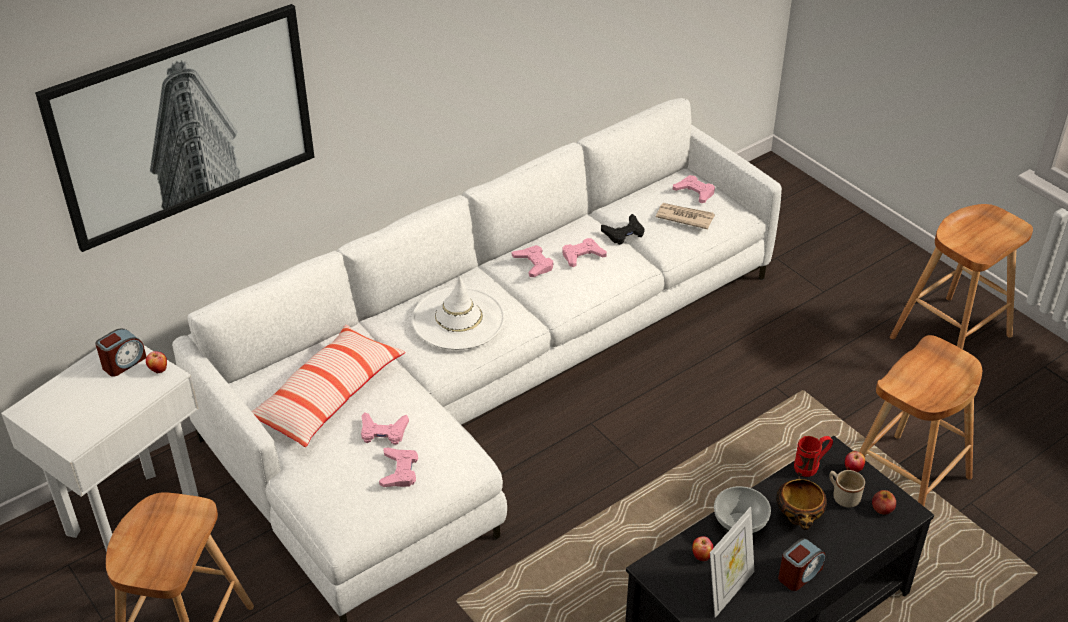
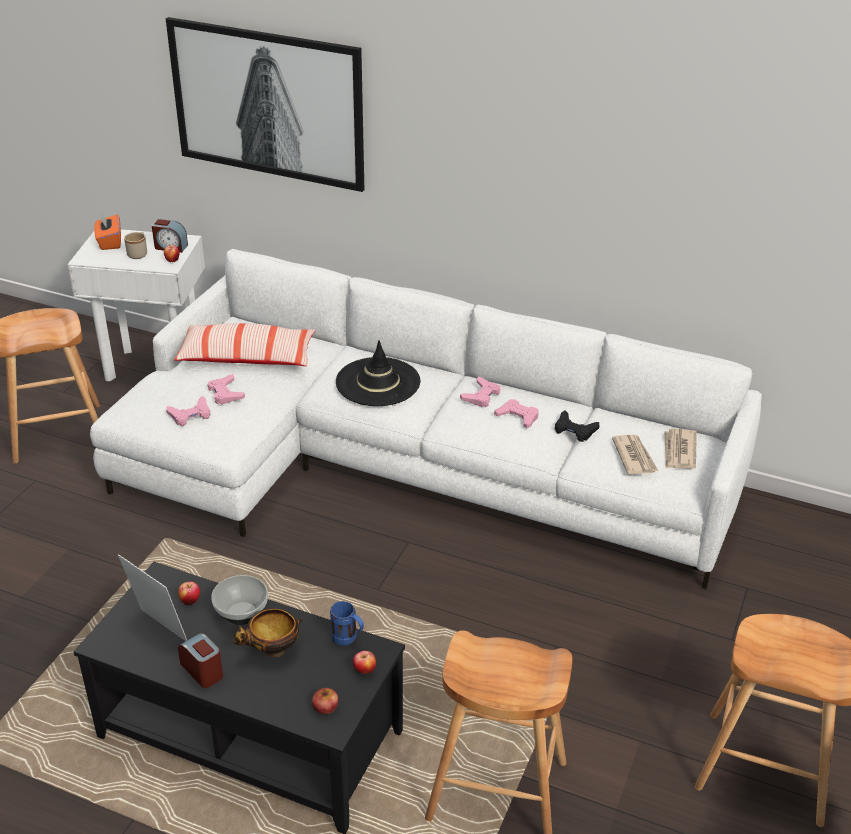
camera: 60 degrees right, 5 degrees down
(55, 411) = (109, 242): none -> orange tissue box
(458, 319) = (378, 382): white hat -> black hat
(694, 192) = (679, 451): pink game controller -> newspaper
(728, 590) = (158, 629): picture frame -> picture frame turned 150 degrees counterclockwise
(799, 574) = (203, 670): alarm clock -> alarm clock turned 150 degrees counterclockwise
(811, 467) = (348, 640): red mug -> blue mug
(842, 496) = (323, 673): beige mug -> beige mug (139, 253)

